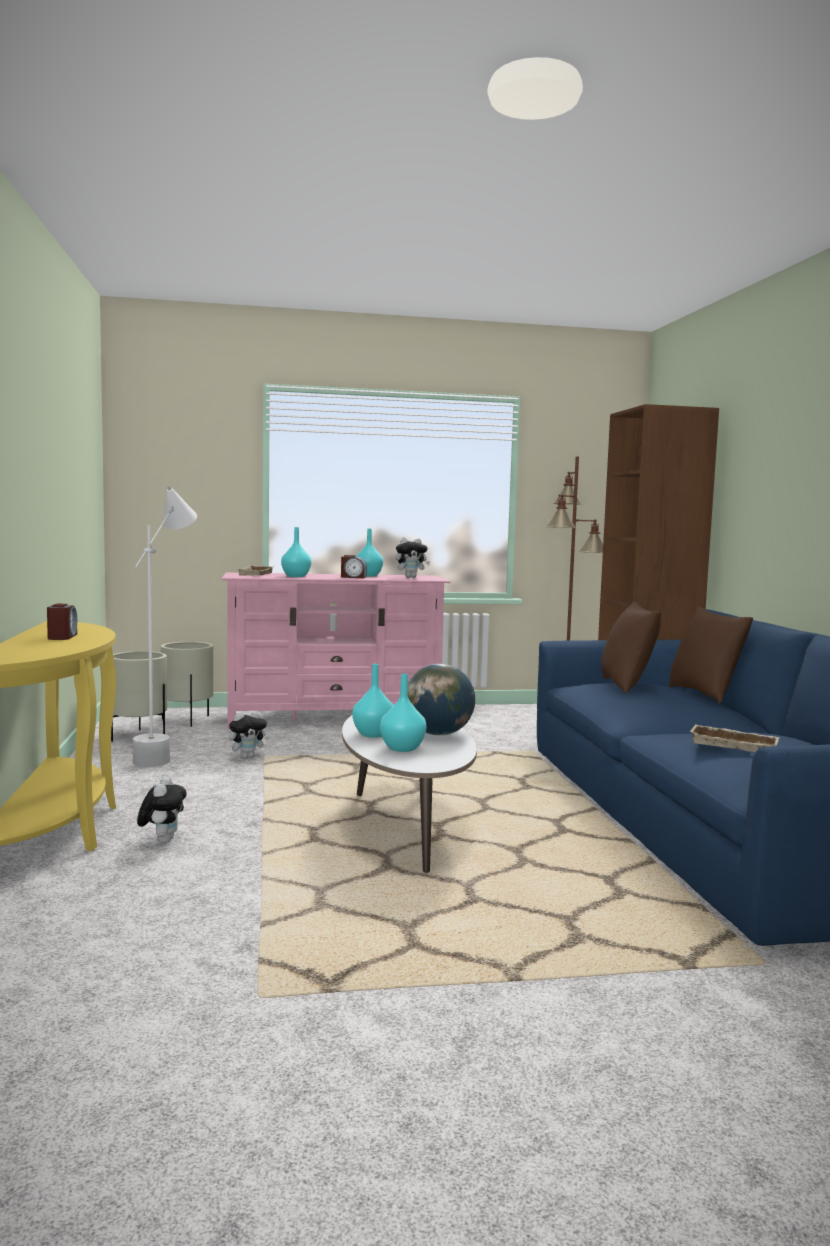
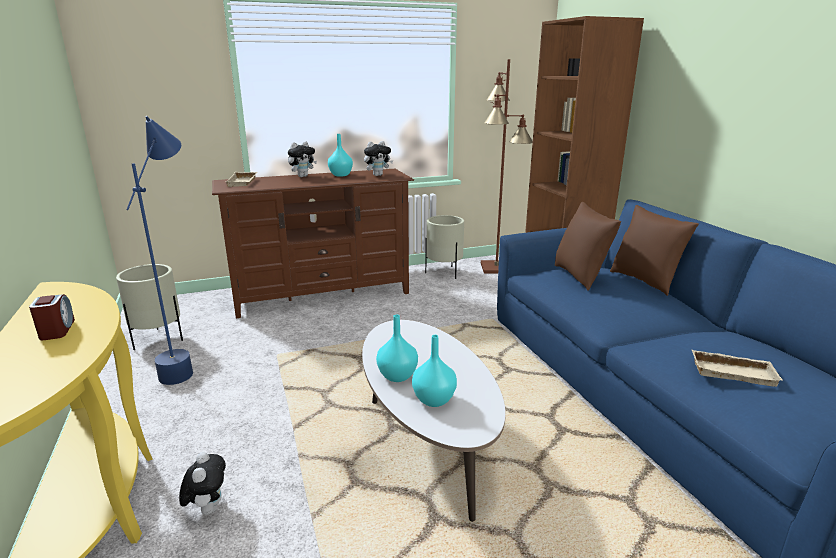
camera: 10 degrees left, 15 degrees up
(165, 753) = (187, 361): white floor lamp -> blue floor lamp
(187, 720) = (198, 310): beige planter -> beige planter (444, 272)
(247, 757) = (262, 357): plush toy -> plush toy (302, 176)
(295, 576) = (279, 183): turquoise vase -> none
(334, 719) = (322, 295): pink tv stand -> brown tv stand
(353, 577) = (330, 180): alarm clock -> none
(438, 734) = (454, 366): globe -> none

